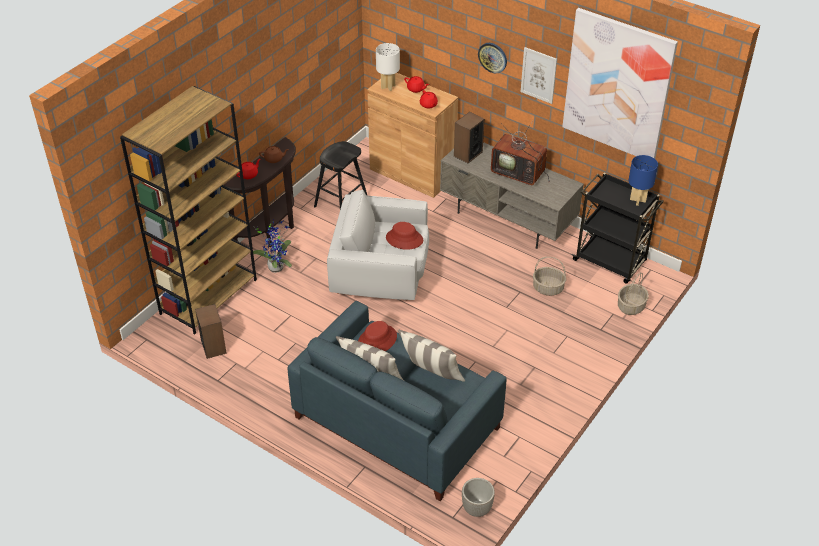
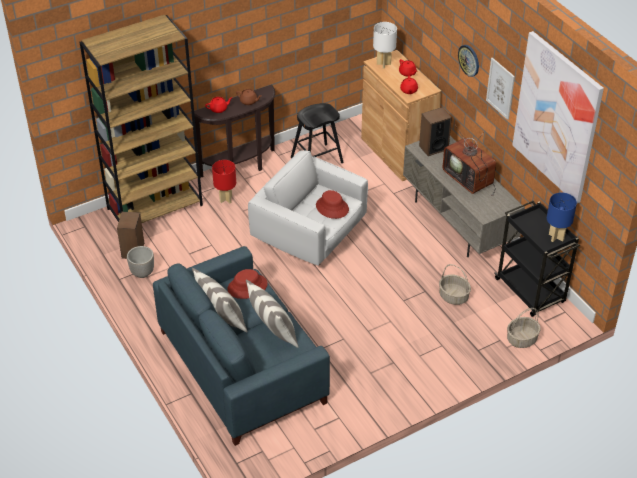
camera: 25 degrees right, 0 degrees up
(276, 266) = (226, 199): potted plant -> red table lamp
(476, 509) = (261, 464): planter -> planter (142, 273)

